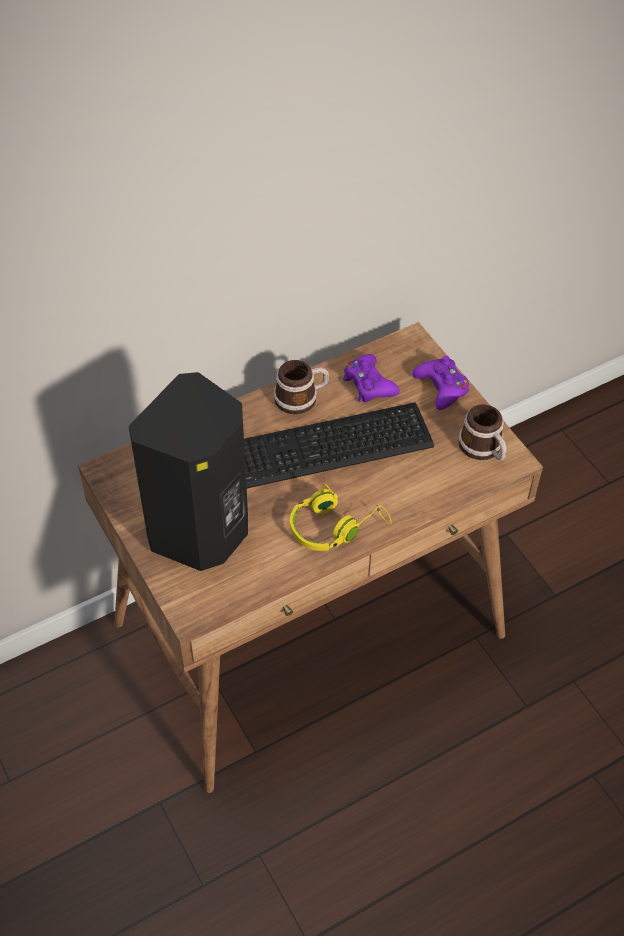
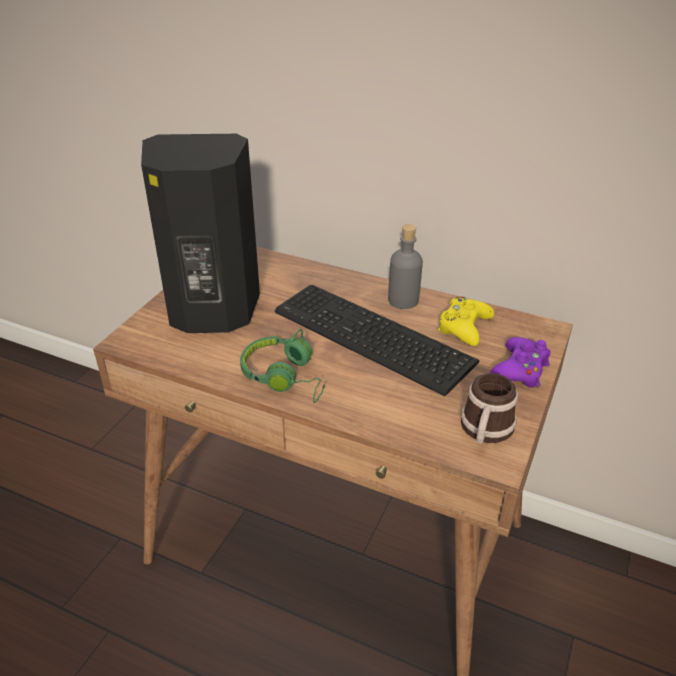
camera: 55 degrees right, 15 degrees down
(301, 397) = (403, 300): mug -> grey bottle
(334, 527) = (286, 377): yellow headphones -> green headphones
(368, 384) = (464, 327): purple game controller -> yellow game controller

